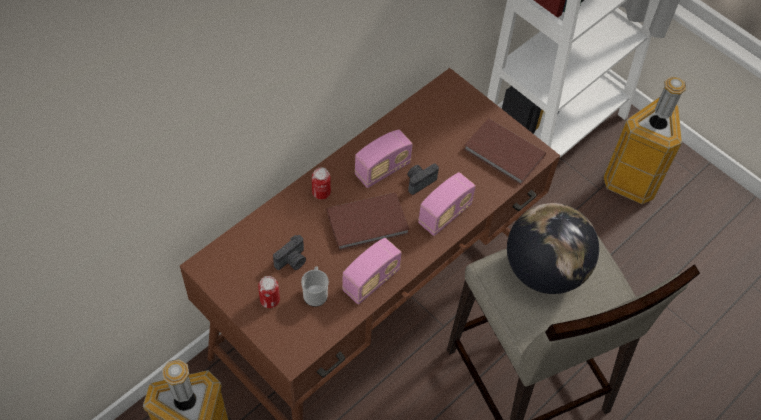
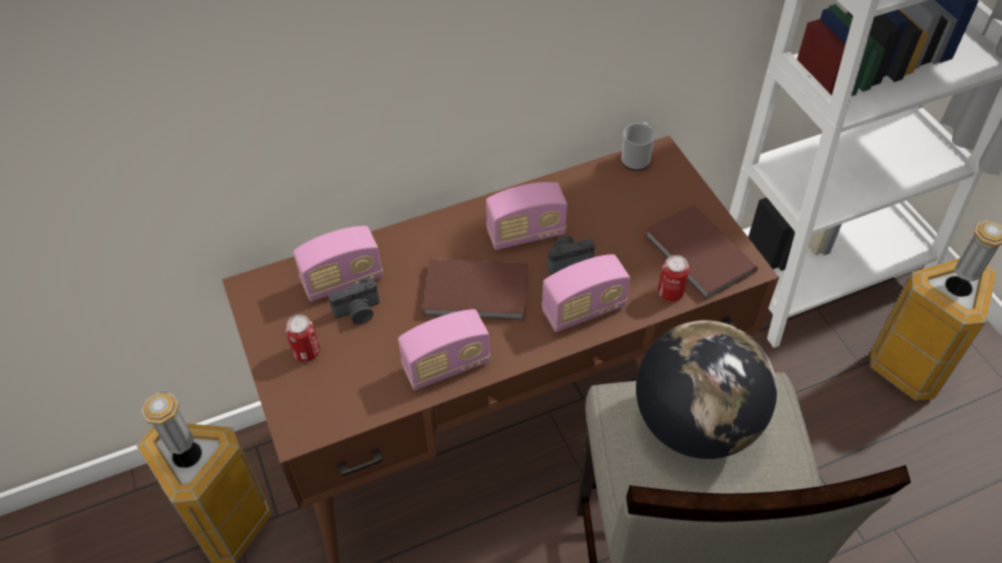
camera: 25 degrees right, 5 degrees down
(269, 241) = (342, 281): none -> radio
(315, 293) = (367, 360): mug -> mug (636, 158)
(321, 192) = (435, 241): can -> can (670, 293)

